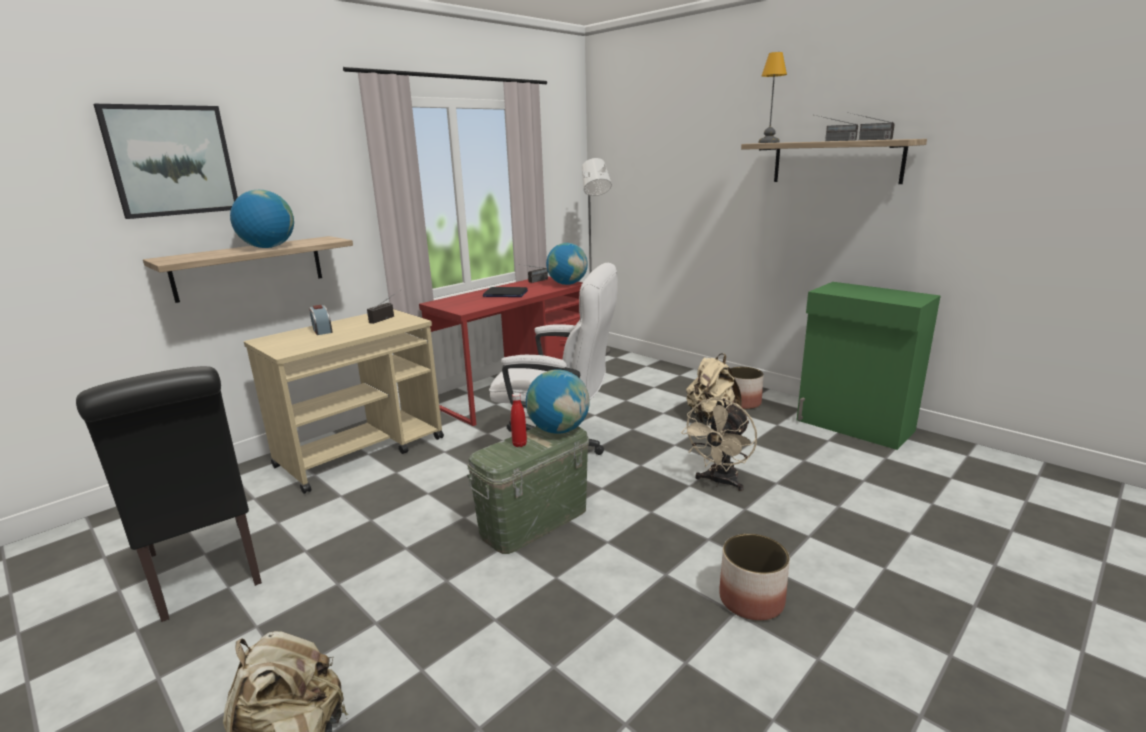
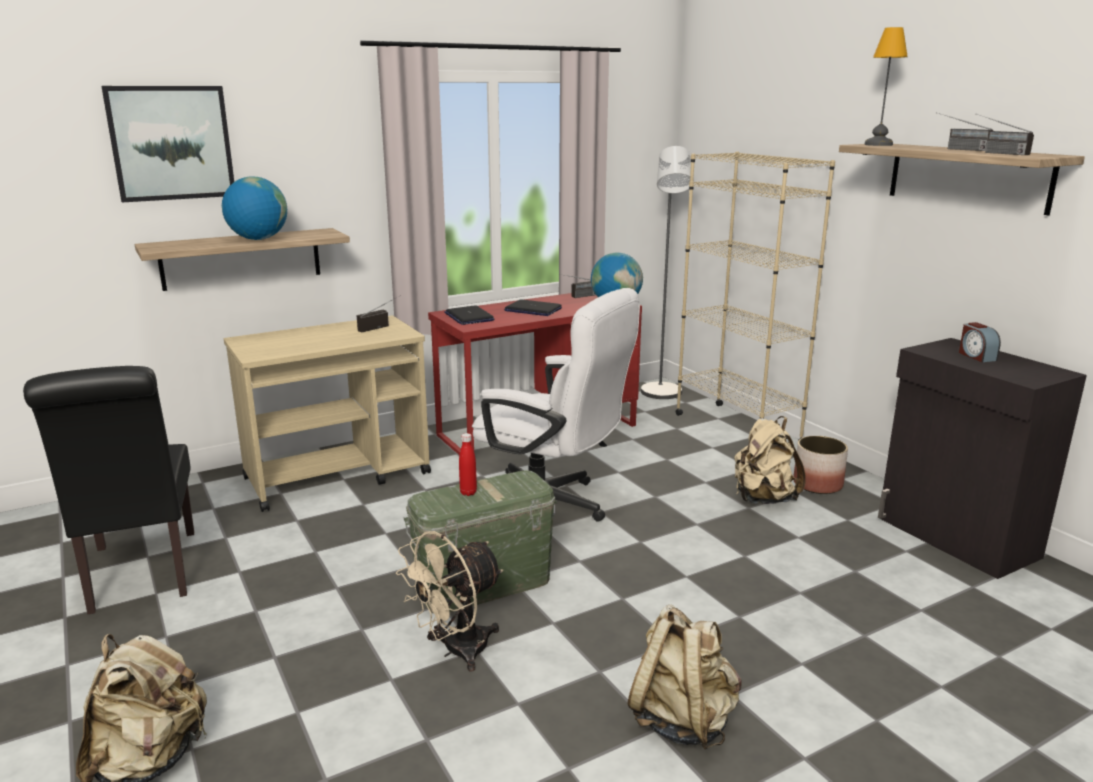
camera: 15 degrees right, 0 degrees up
(322, 330) = (305, 335): alarm clock -> alarm clock (976, 356)
(456, 303) = (469, 317): none -> laptop
(559, 430) = (521, 483): globe -> none
(663, 371) = (737, 428): none -> beige bookcase
(719, 482) = (727, 579): beige fan -> beige fan (456, 651)
(750, 600) = (682, 720): planter -> beige backpack
(854, 426) = (956, 538): green cabinet -> black cabinet

